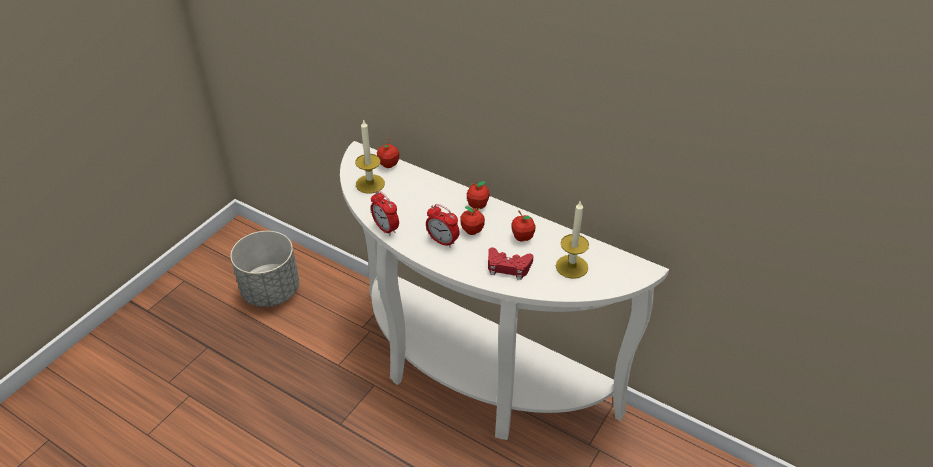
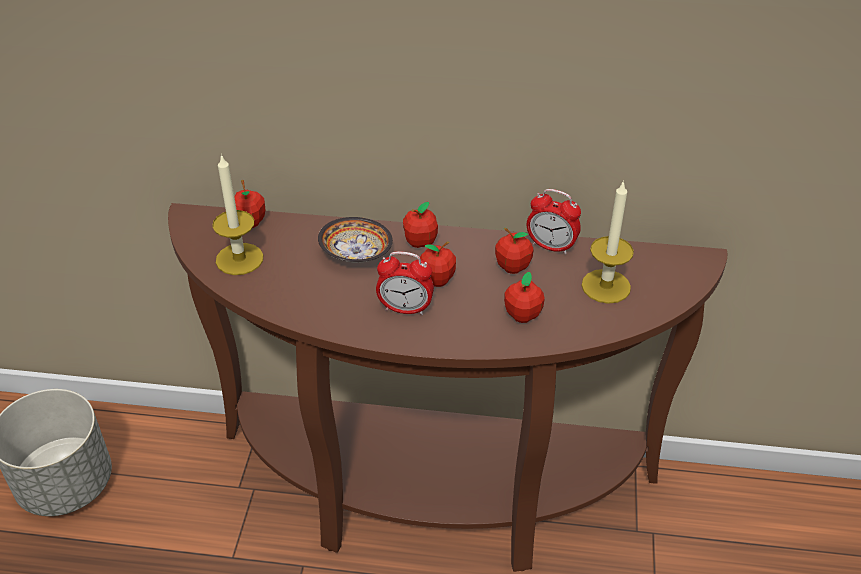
camera: 25 degrees left, 0 degrees up
(386, 228) = (307, 317): alarm clock -> alarm clock (551, 246)
(435, 201) = (356, 254): none -> bowl
(470, 375) = (431, 498): white console table -> brown console table
(508, 267) = (522, 315): red game controller -> apple

